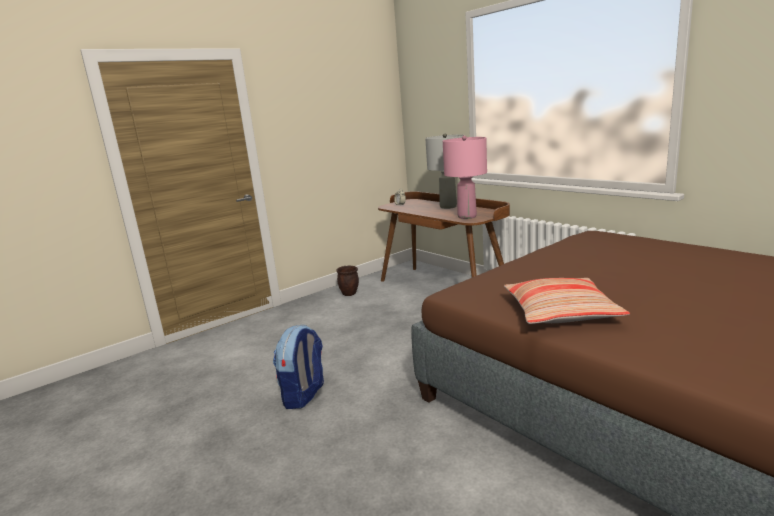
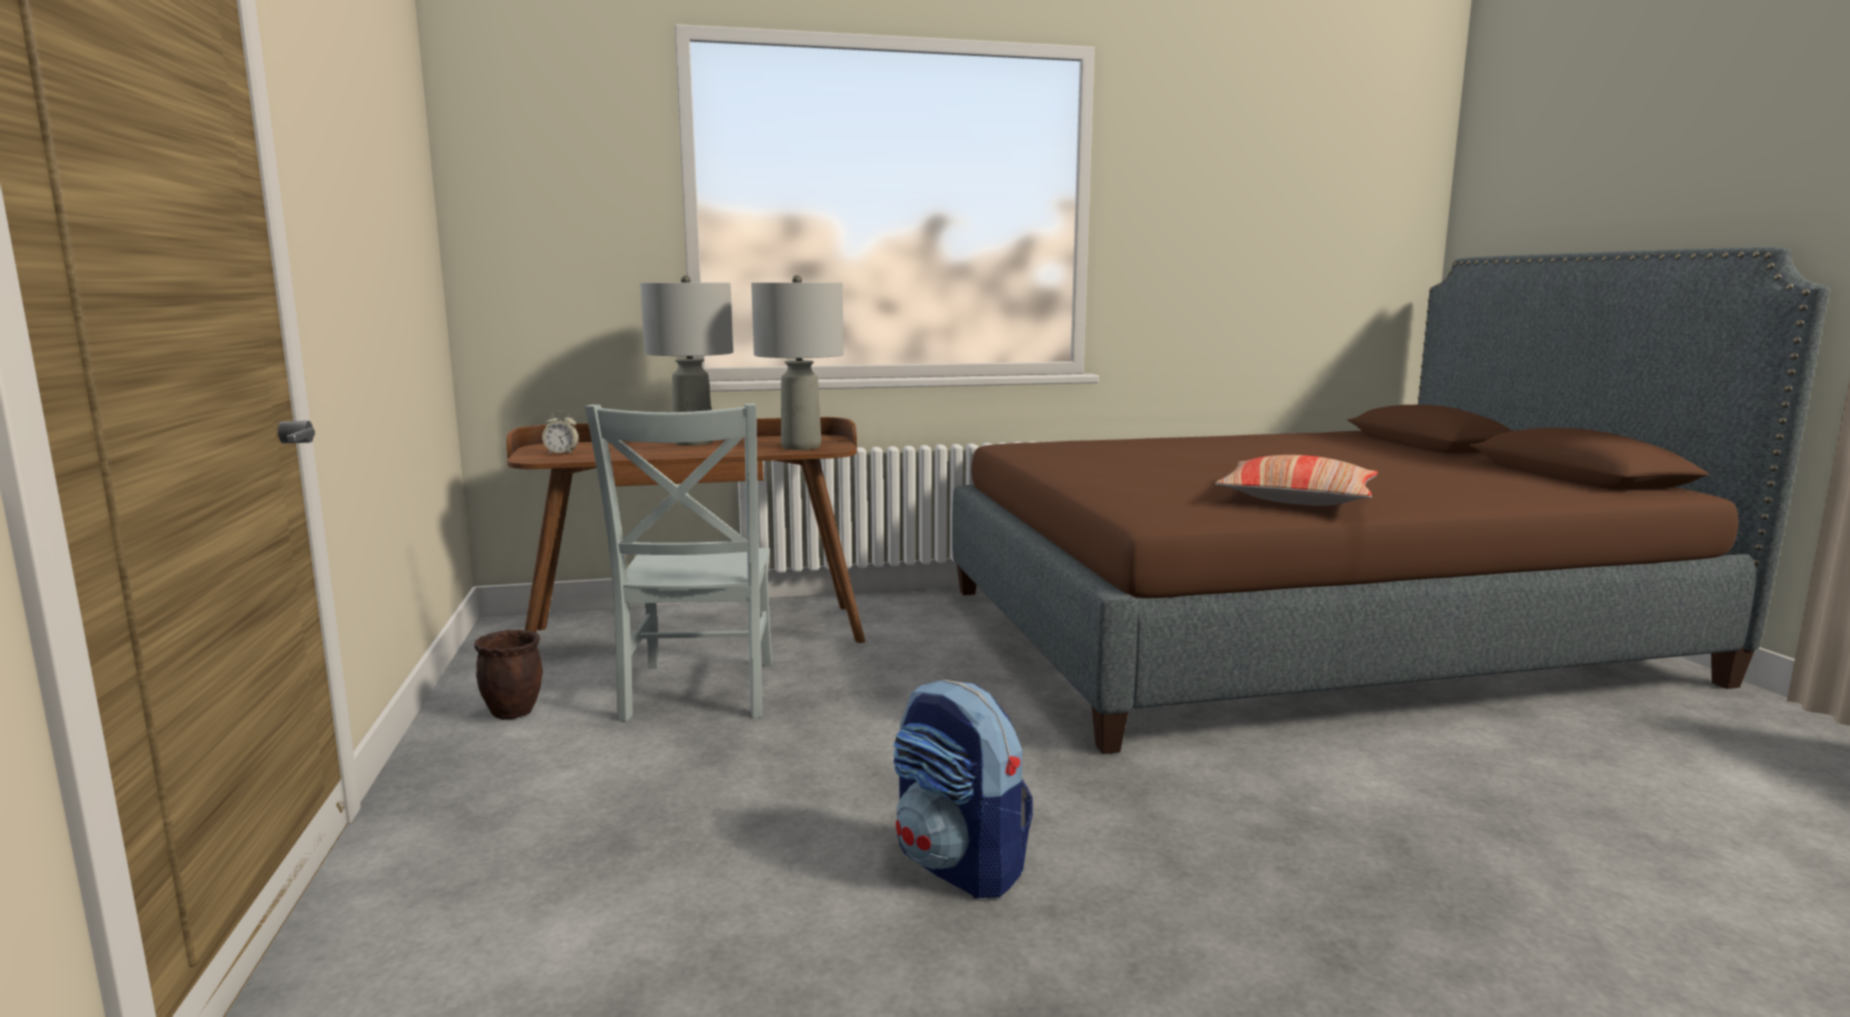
camera: 65 degrees left, 5 degrees down
(392, 309) = (698, 693): none -> grey chair
(467, 216) = (800, 447): pink table lamp -> grey table lamp

